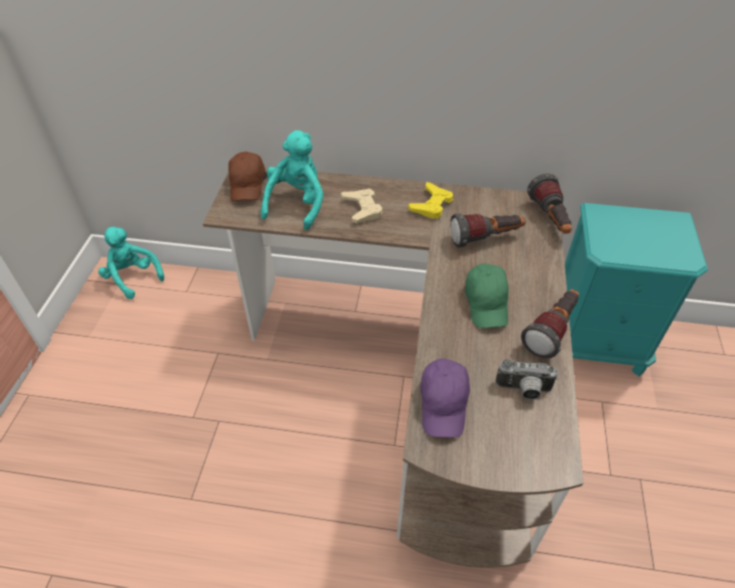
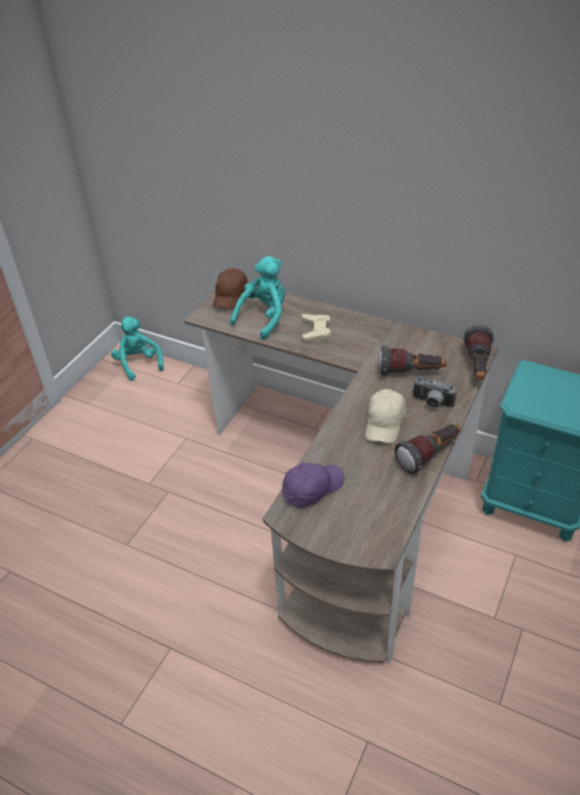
camera: 20 degrees right, 5 degrees down
(431, 205) = (377, 337): yellow game controller -> none
(444, 403) = (311, 489): purple cap -> purple cap turned 150 degrees counterclockwise
(486, 303) = (385, 423): green cap -> beige cap
(523, 390) = (381, 494): camera -> camera (431, 403)

